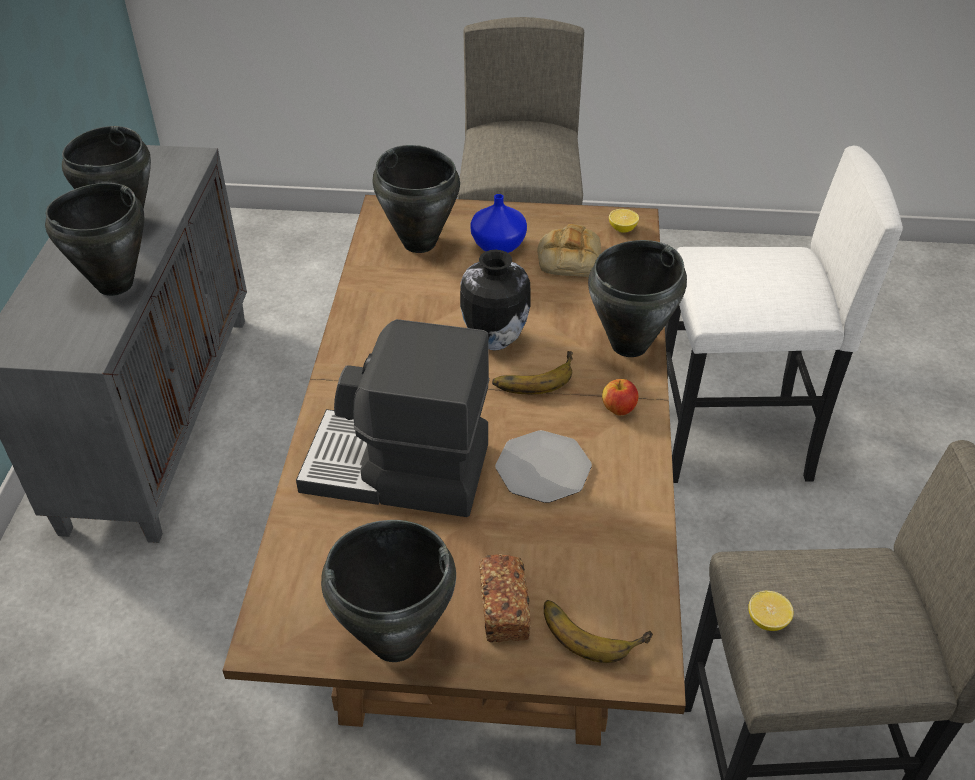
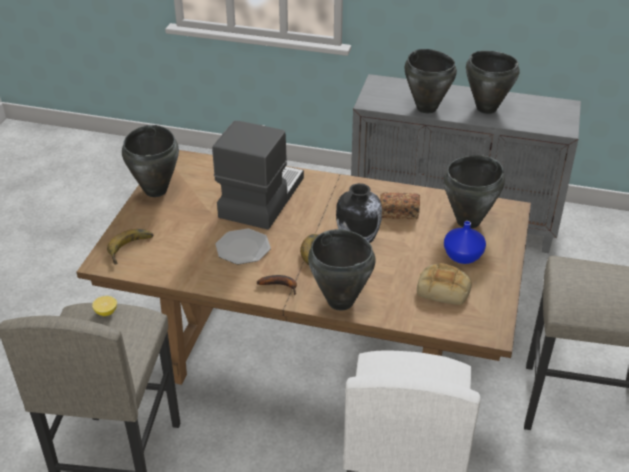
camera: 100 degrees right, 5 degrees down
(504, 609) = (157, 223): bread -> bread (399, 213)
(618, 409) = (281, 285): apple -> banana
(622, 229) = (481, 324): lemon -> none

